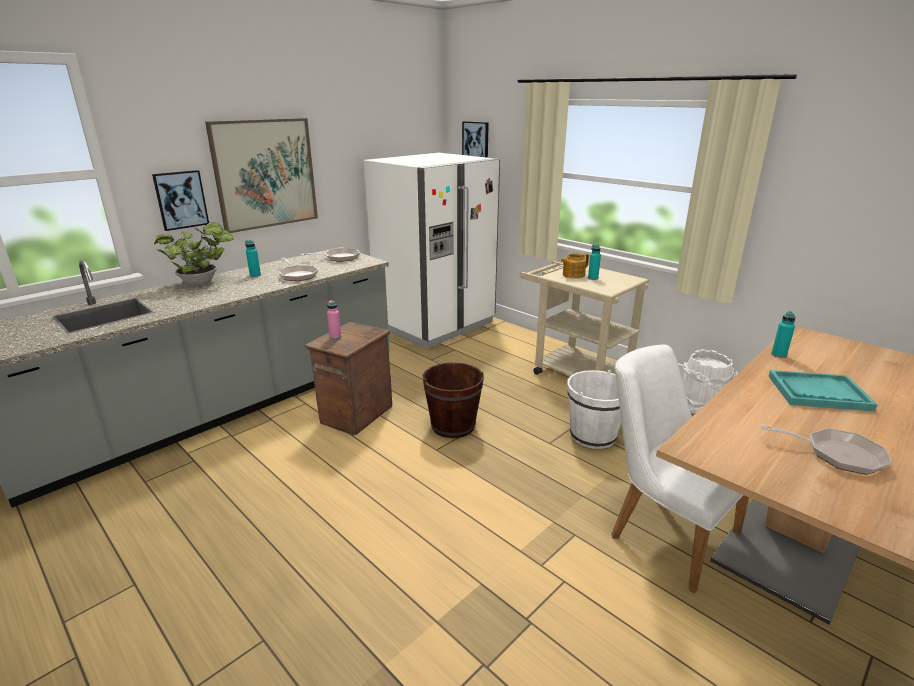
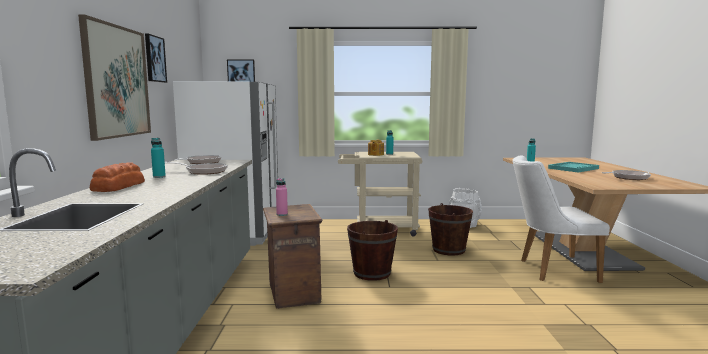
camera: 45 degrees left, 15 degrees down
(181, 200) = (59, 96): picture -> picture (154, 59)
(202, 283) = (118, 186): potted plant -> bread
(593, 435) = (449, 250): white bucket -> brown bucket

